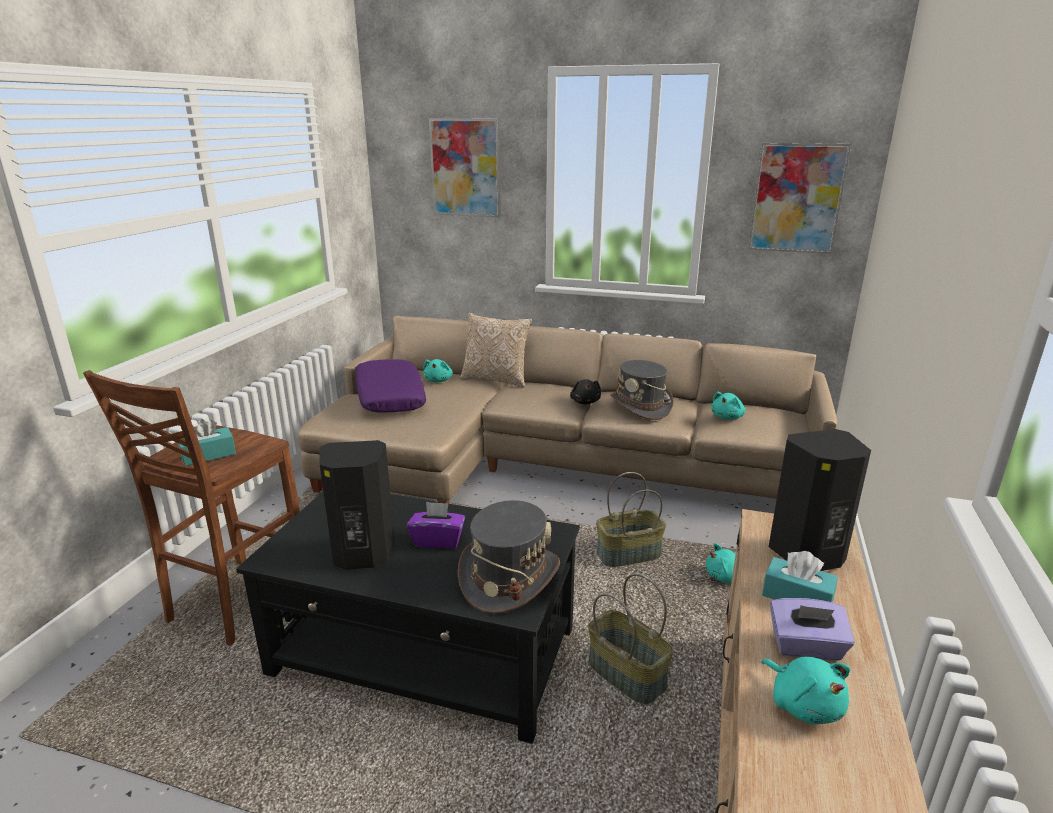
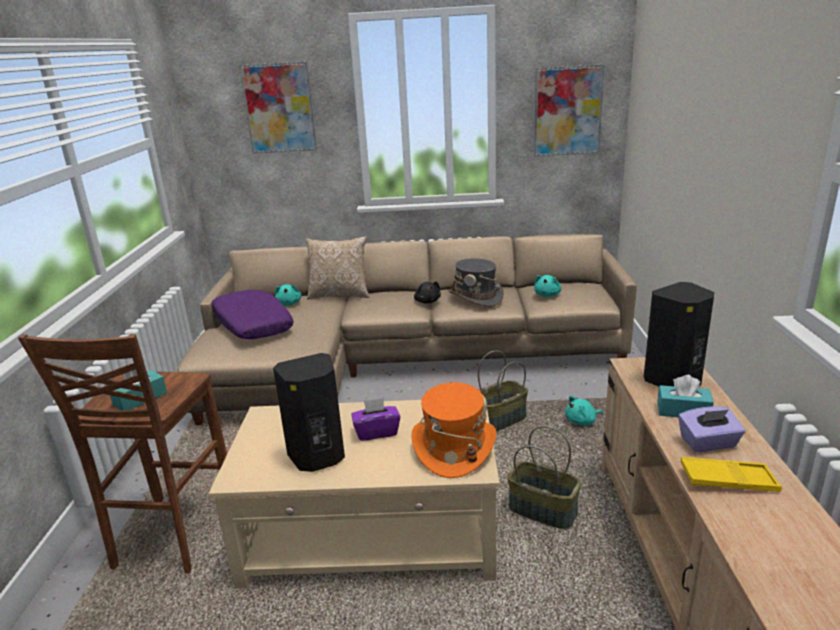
camera: 15 degrees left, 0 degrees up
(425, 652) = (372, 534): black coffee table -> beige coffee table
(509, 577) = (453, 448): grey hat -> orange hat
(803, 704) = (728, 480): turquoise plush toy -> yellow tray

